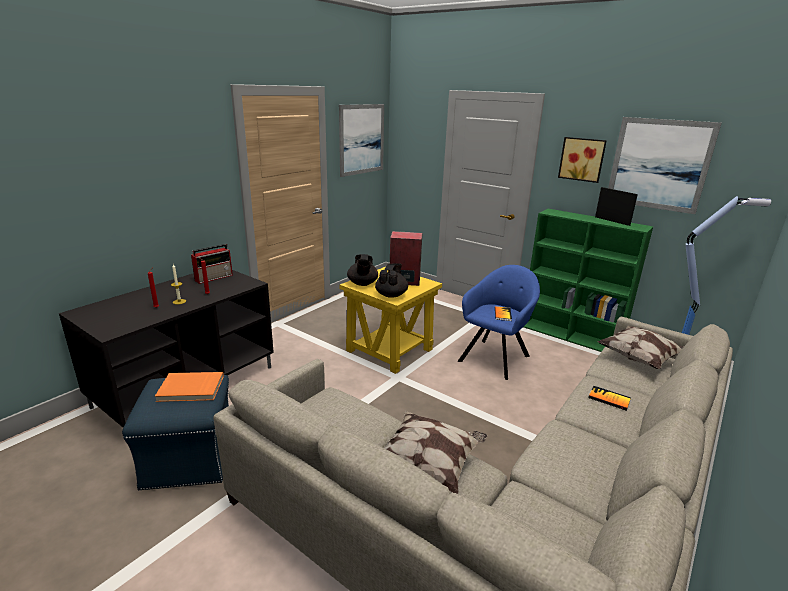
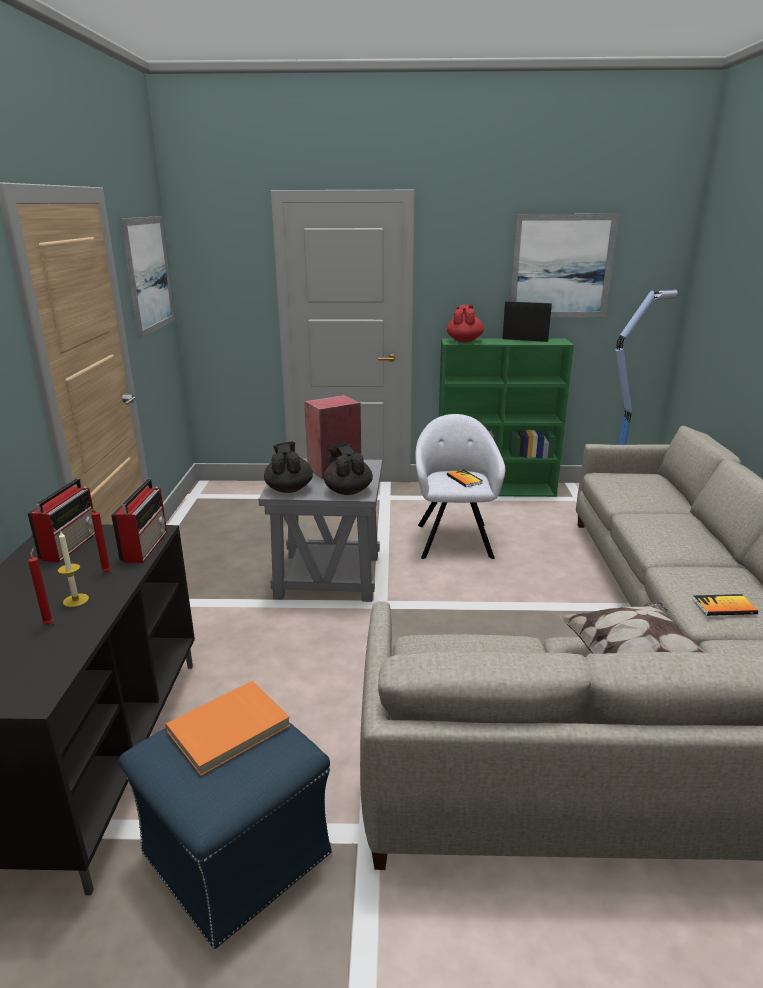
camera: 35 degrees left, 0 degrees up
(239, 288) = (145, 545): none -> radio
(362, 284) = (289, 489): black teapot -> black teapot turned 150 degrees counterclockwise
(390, 350) = (329, 576): yellow side table -> grey side table
(495, 357) = (454, 538): blue armchair -> grey armchair
(560, 213) = (464, 341): none -> red teapot
(582, 159) = (474, 270): picture -> none
(609, 399) = (667, 528): book -> book (724, 606)
(640, 359) = (635, 482): pillow -> none

